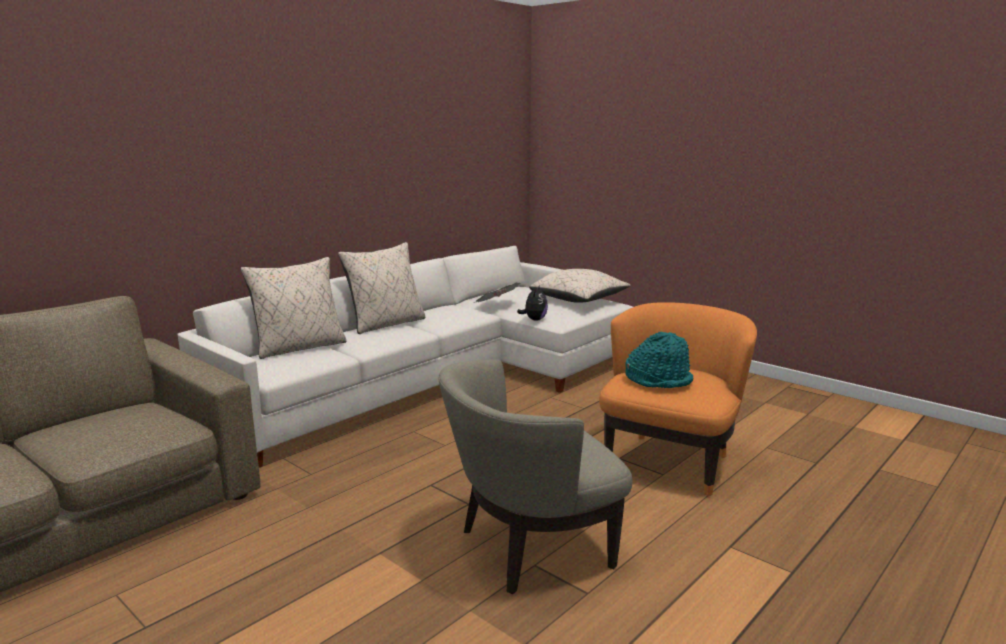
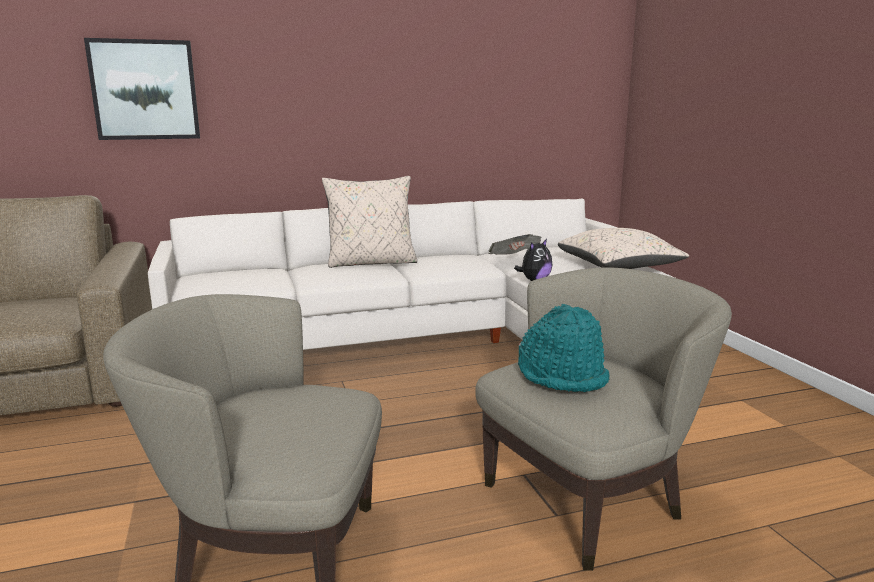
camera: 30 degrees right, 0 degrees up
(152, 179) = (145, 90): none -> picture
(299, 347) = (259, 271): beige pillow -> none
(670, 462) = (587, 501): orange armchair -> beige armchair

